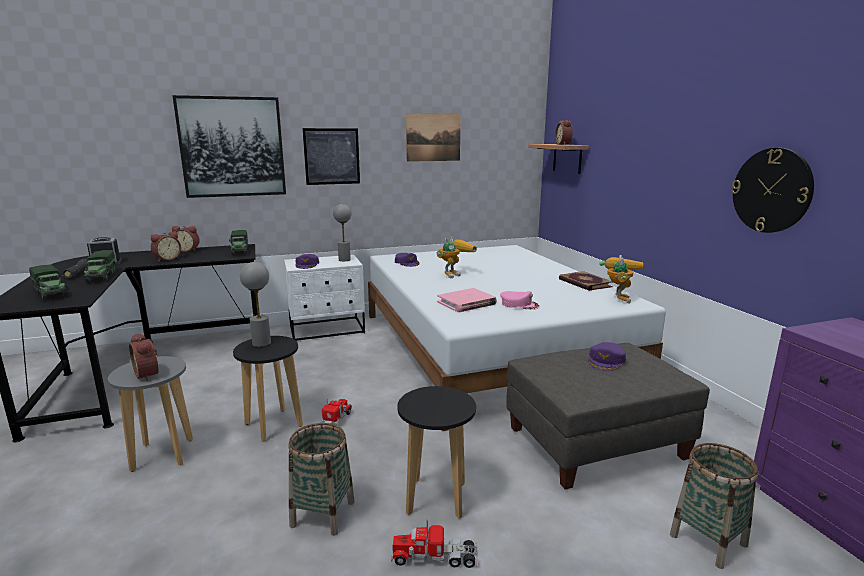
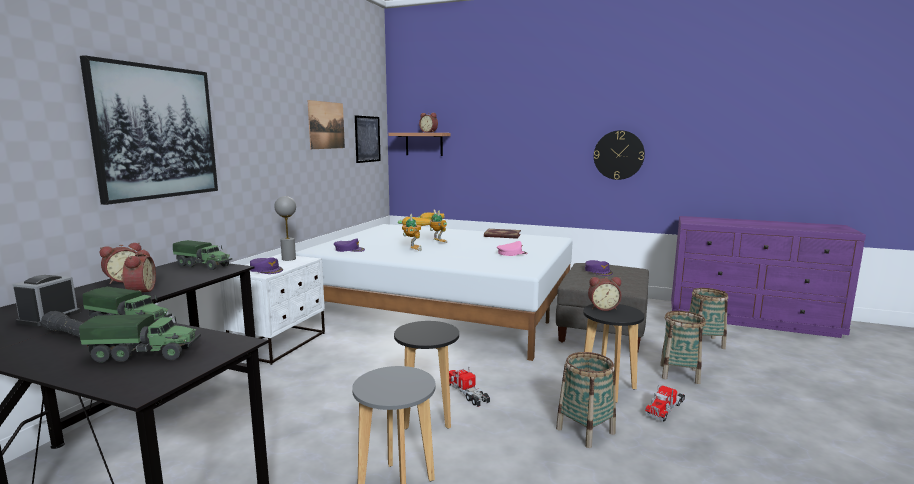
camera: 50 degrees left, 5 degrees down
(149, 374) = (408, 384): alarm clock -> alarm clock (603, 308)
(261, 343) = (415, 331): grey table lamp -> none
(332, 156) = (253, 144): picture -> picture (367, 139)
(466, 303) = (484, 260): pink book -> none
(553, 543) = (679, 374): none -> basket
(617, 298) = (540, 238): toy robot -> toy robot (434, 242)

